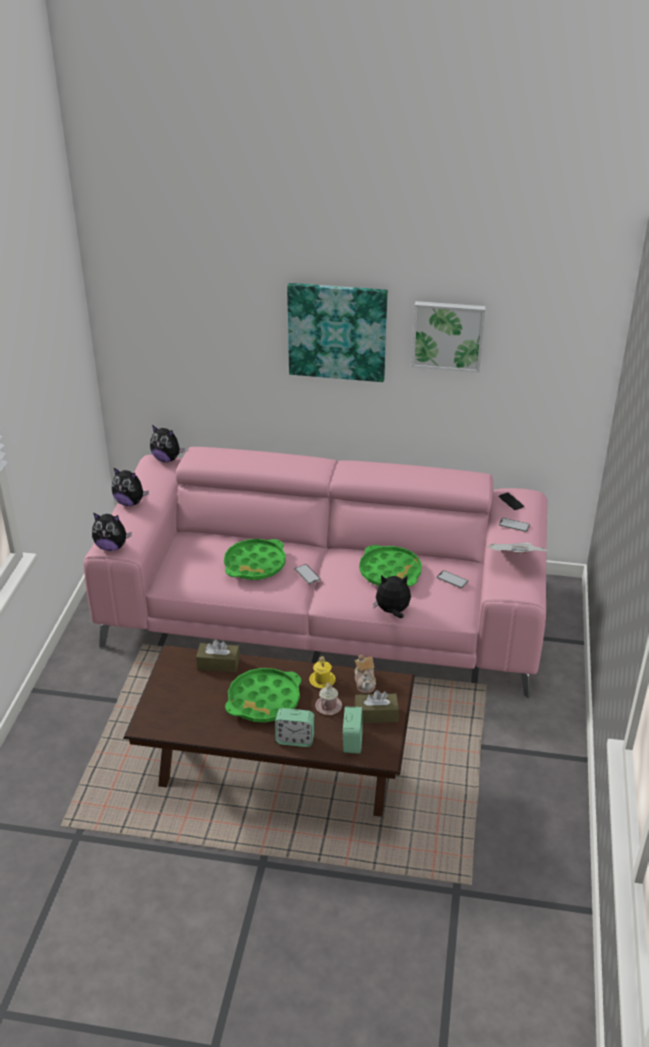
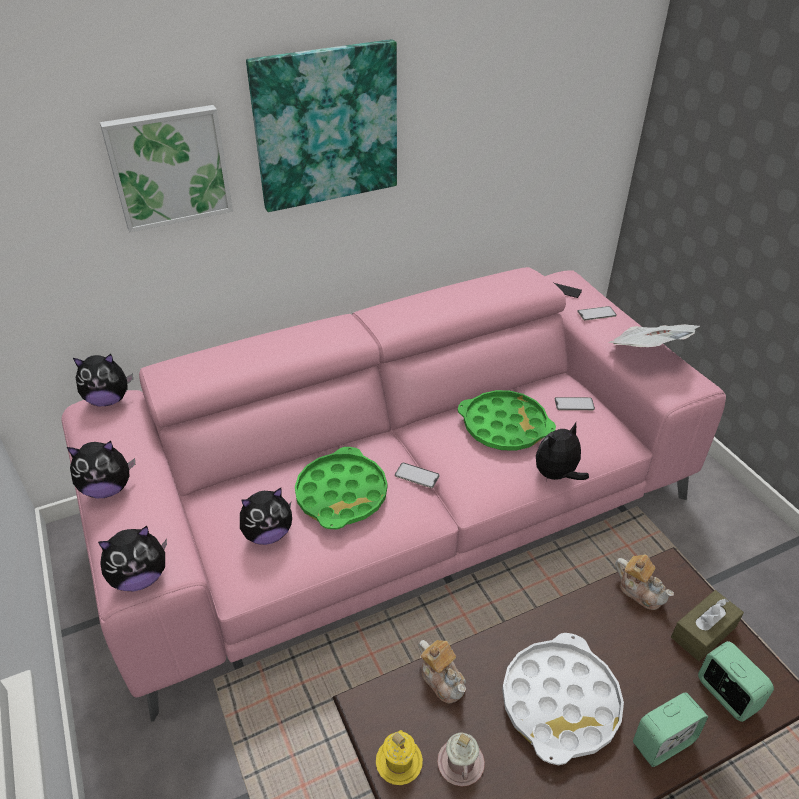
camera: 35 degrees left, 5 degrees up
(199, 565) = (268, 534): none -> plush toy
(218, 664) = (442, 679): brown tissue box -> teapot
(264, 700) = (560, 702): green tray -> white tray
(322, 680) = (592, 620): yellow mug -> yellow mug (399, 762)
(328, 706) = (642, 656): pink mug -> pink mug (460, 763)
(448, 335) = (470, 94): picture -> picture (169, 167)

